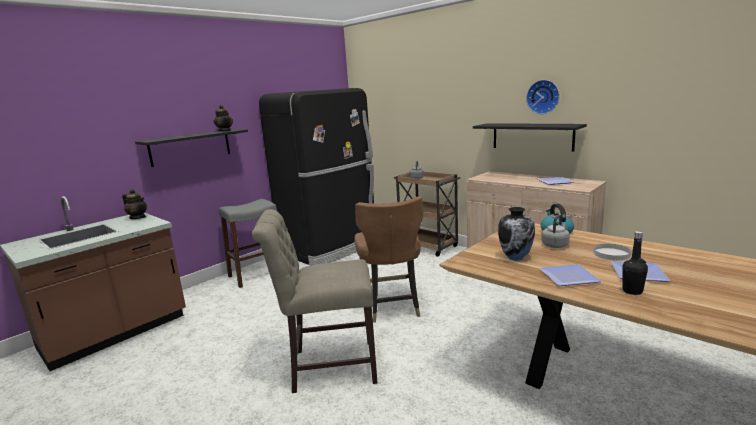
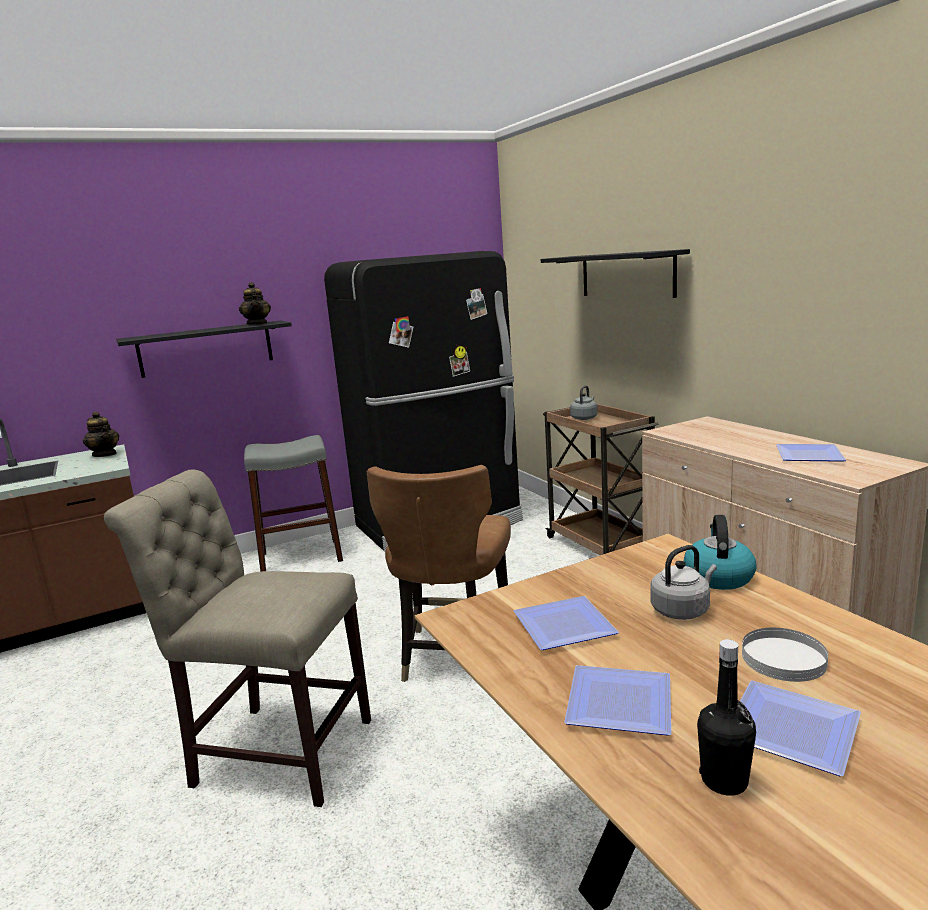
camera: 20 degrees right, 0 degrees up
(516, 257) = (568, 627): vase -> plate
(532, 136) = (786, 353): black shelf -> black shelf (626, 274)
(543, 97) = (810, 270): wall clock -> none

